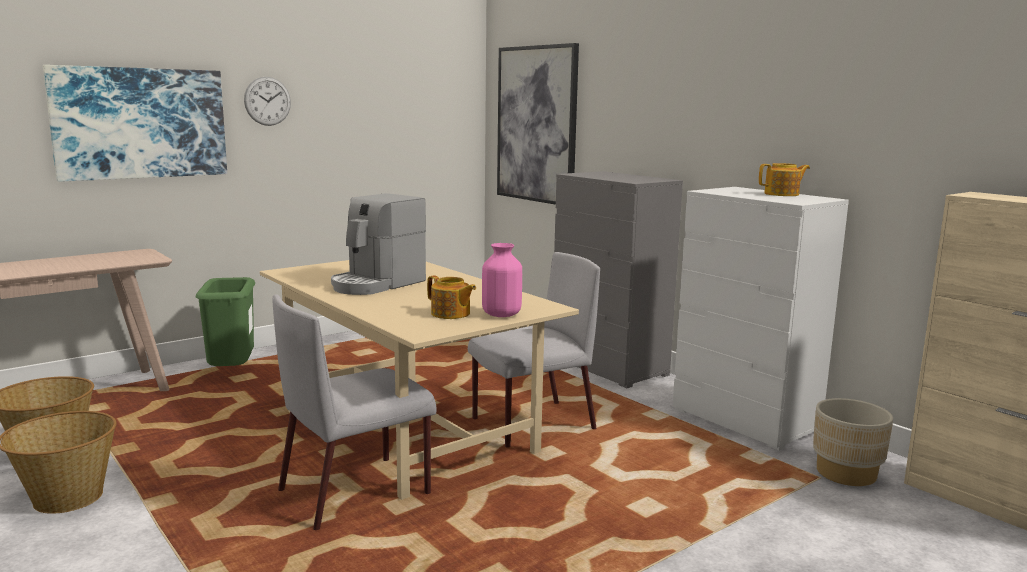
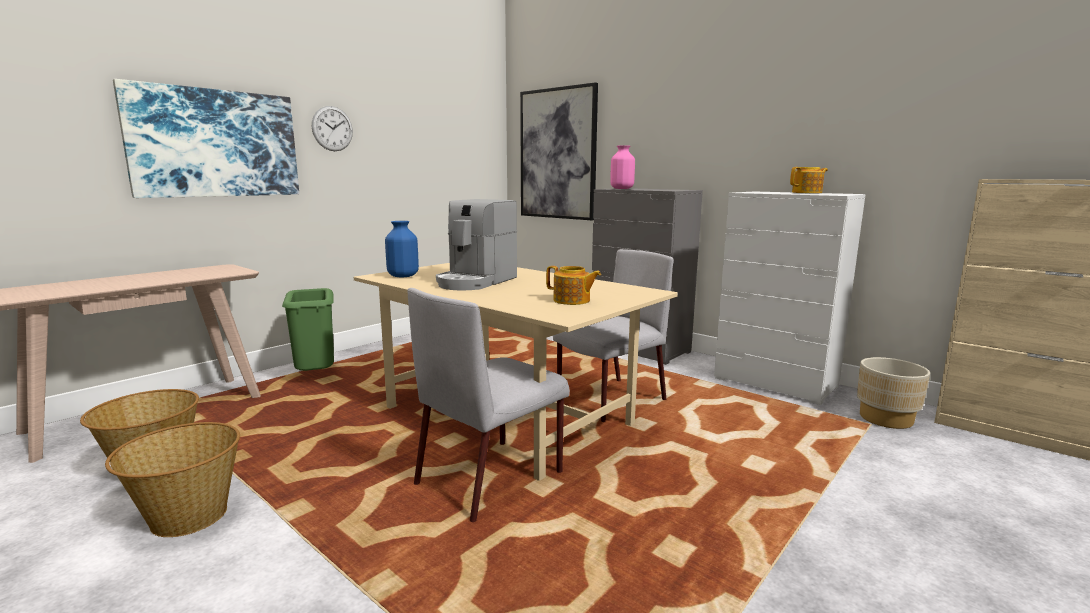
camera: 10 degrees left, 0 degrees up
(310, 273) = (403, 276): none -> blue vase
(501, 314) = (617, 299): pink vase -> pink vase (621, 188)

